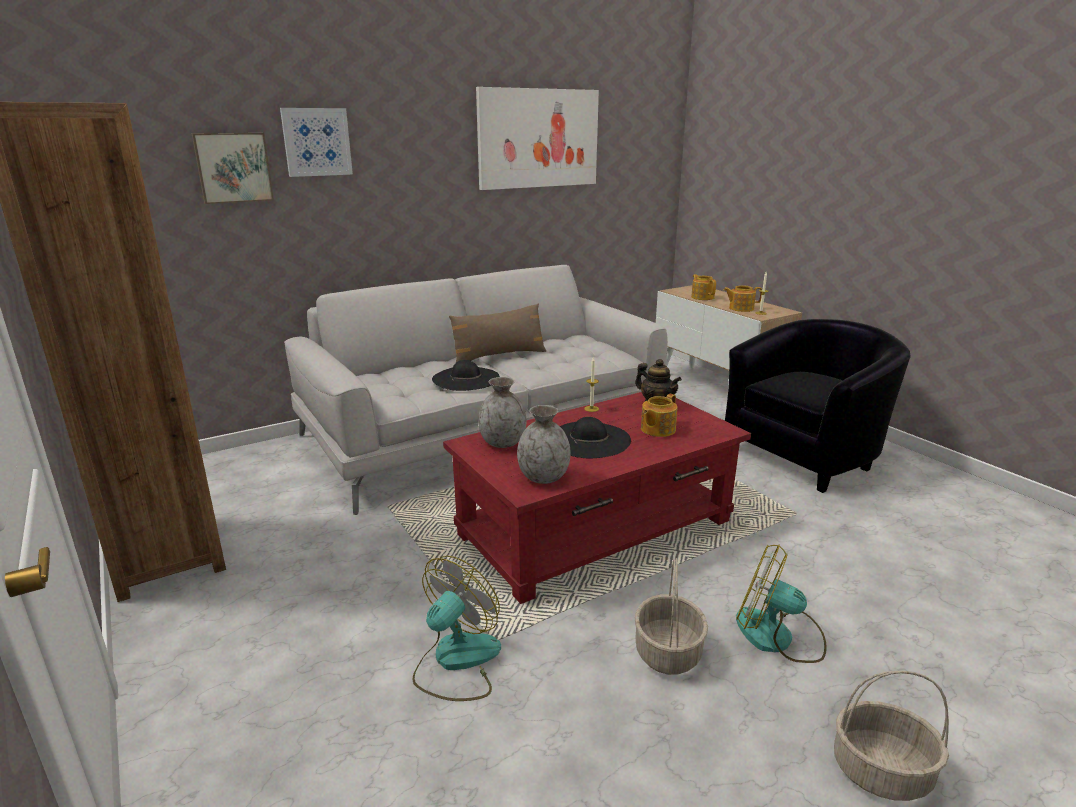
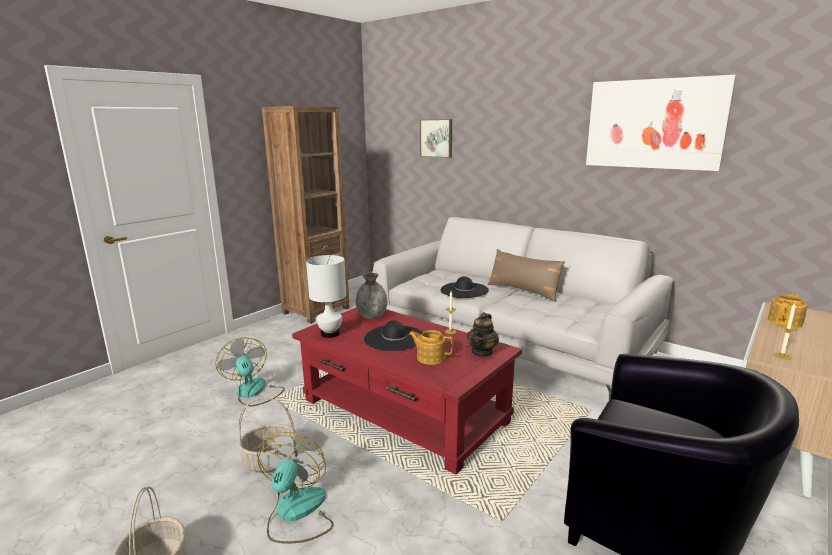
camera: 70 degrees right, 5 degrees down
(317, 142) = (478, 124): picture -> none
(456, 661) = (254, 392): fan -> fan turned 135 degrees counterclockwise
(543, 477) = (330, 333): grey vase -> white table lamp
(740, 308) = (778, 344): teapot -> none

